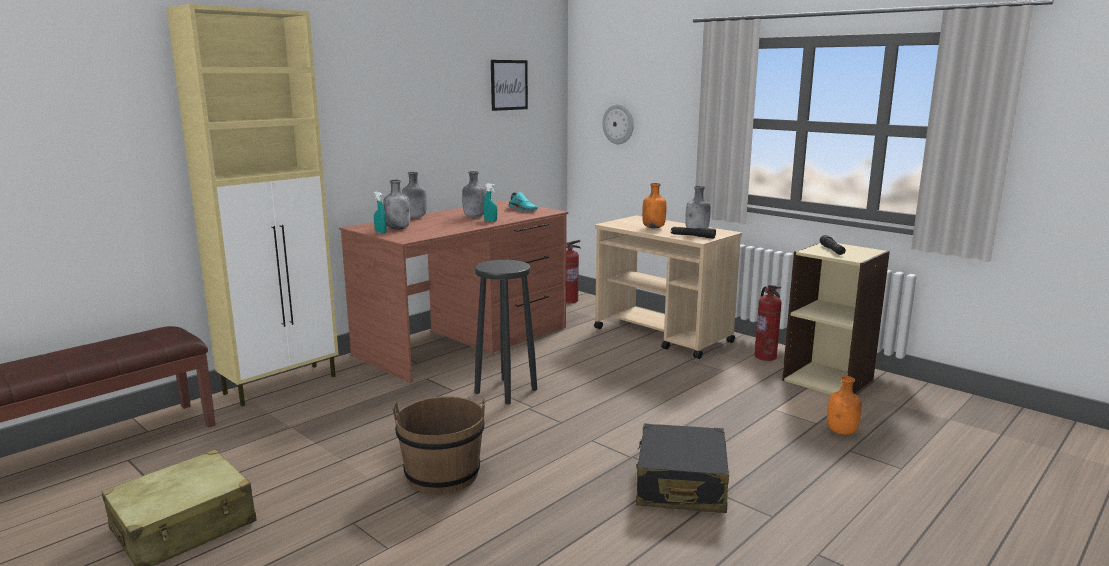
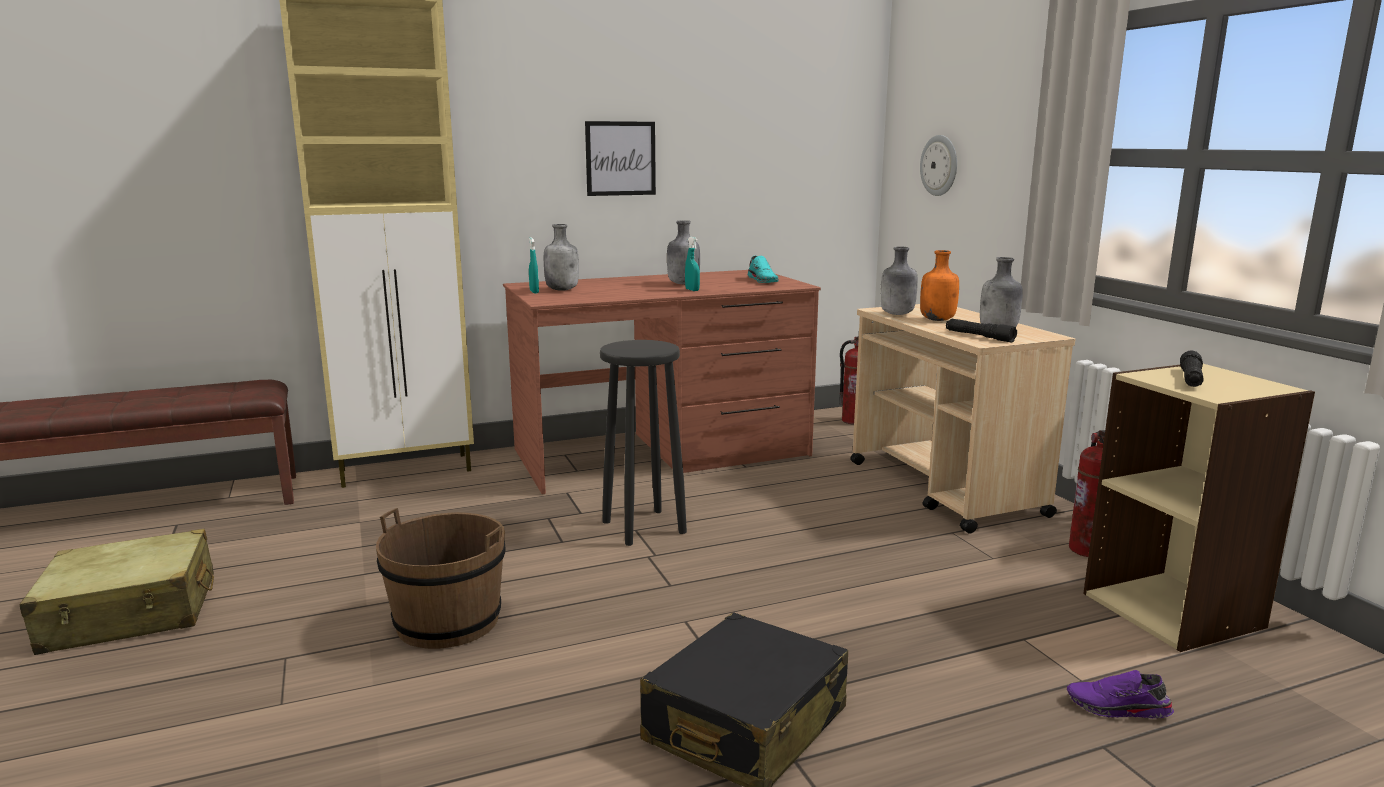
camera: 25 degrees right, 0 degrees up
(415, 217) = (609, 279): grey bottle -> grey bottle (897, 314)
(509, 85) = (781, 107): picture -> picture (620, 158)
(842, 432) = (1118, 709): orange bottle -> purple shoe

